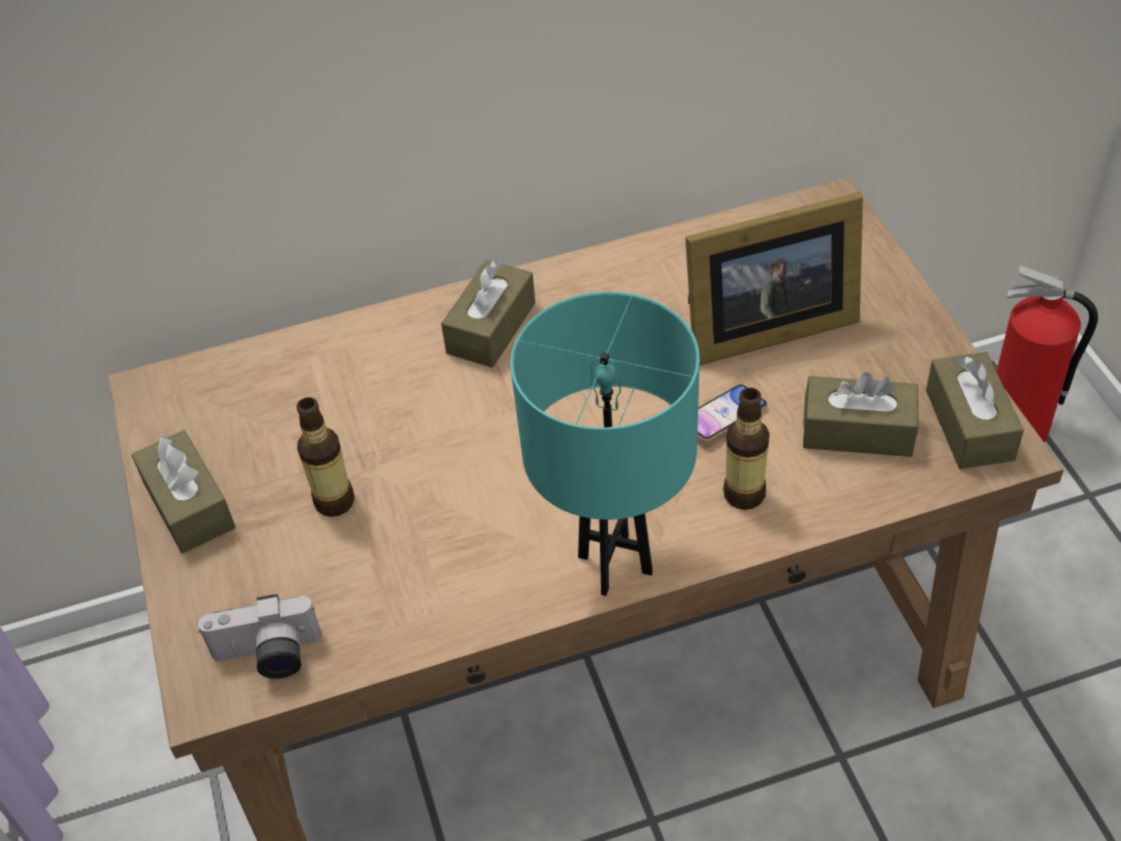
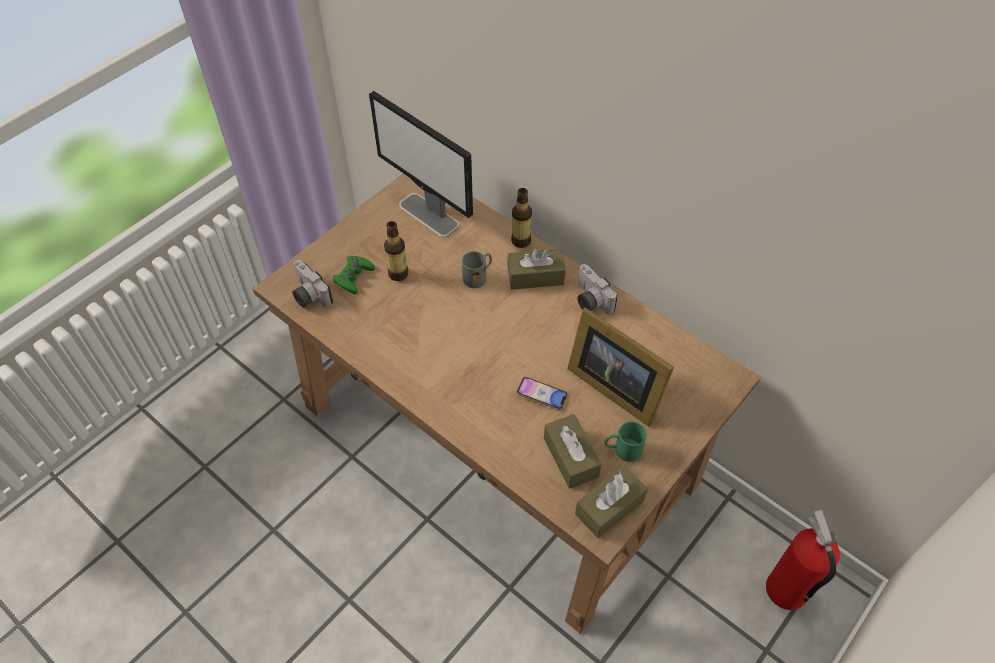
camera: 55 degrees right, 5 degrees up
(189, 505) = (367, 227): brown tissue box -> none
(244, 407) = (429, 215): none -> monitor
(286, 569) = (354, 277): none -> green game controller
(431, 397) = (478, 276): none -> grey mug
(588, 287) = (589, 300): none -> camera
(614, 564) = (425, 392): turquoise table lamp -> none
(744, 494) = (498, 425): bottle -> bottle (521, 241)
(881, 368) = (622, 450): none -> green mug

